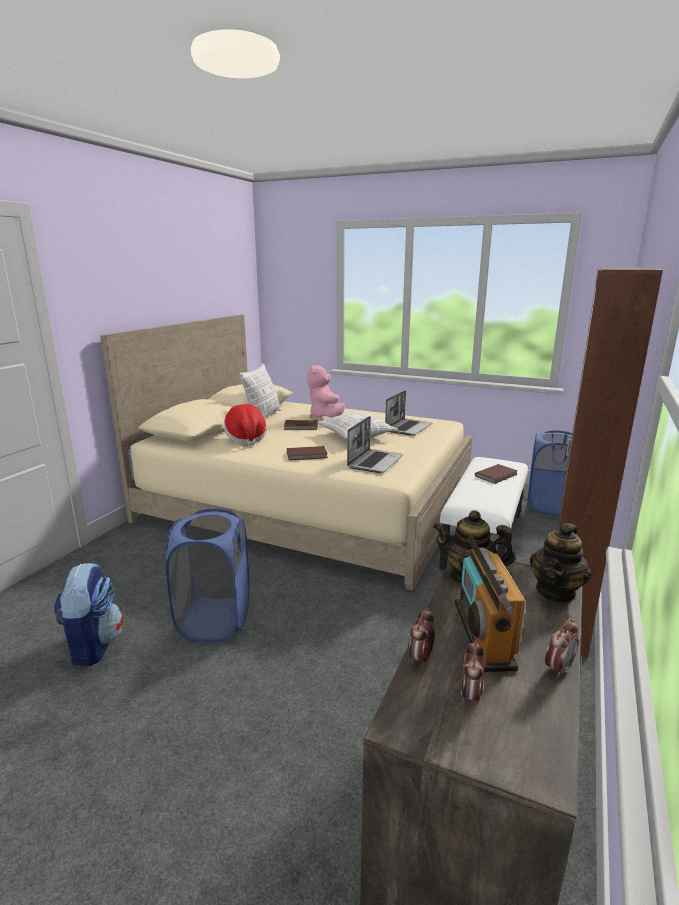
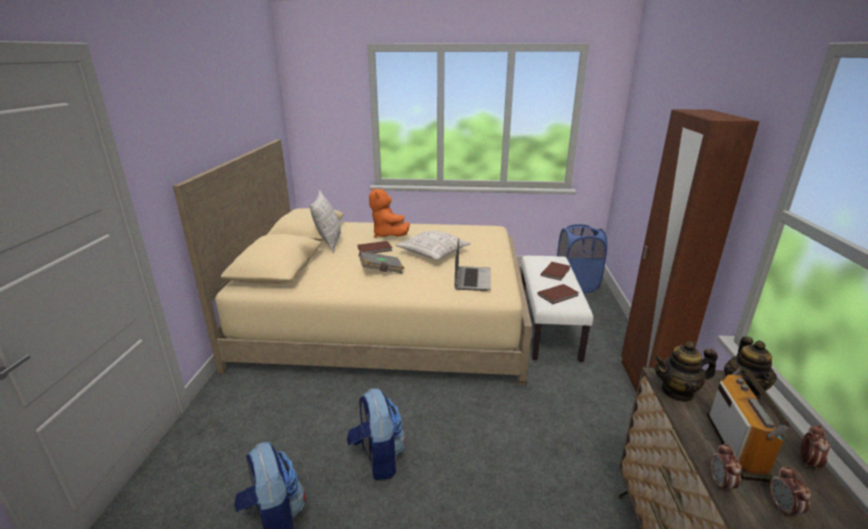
camera: 20 degrees left, 5 degrees up
(214, 620) = (378, 458): blue laundry basket -> backpack
(246, 438) = (334, 271): hat -> none
(290, 444) = (381, 270): none -> grey book
(307, 455) = (408, 281): brown book -> brown book (559, 295)
(326, 417) = (388, 235): pink plush toy -> orange plush toy
(408, 428) = (468, 238): laptop -> none
(483, 634) = (737, 446): radio -> radio turned 150 degrees counterclockwise

